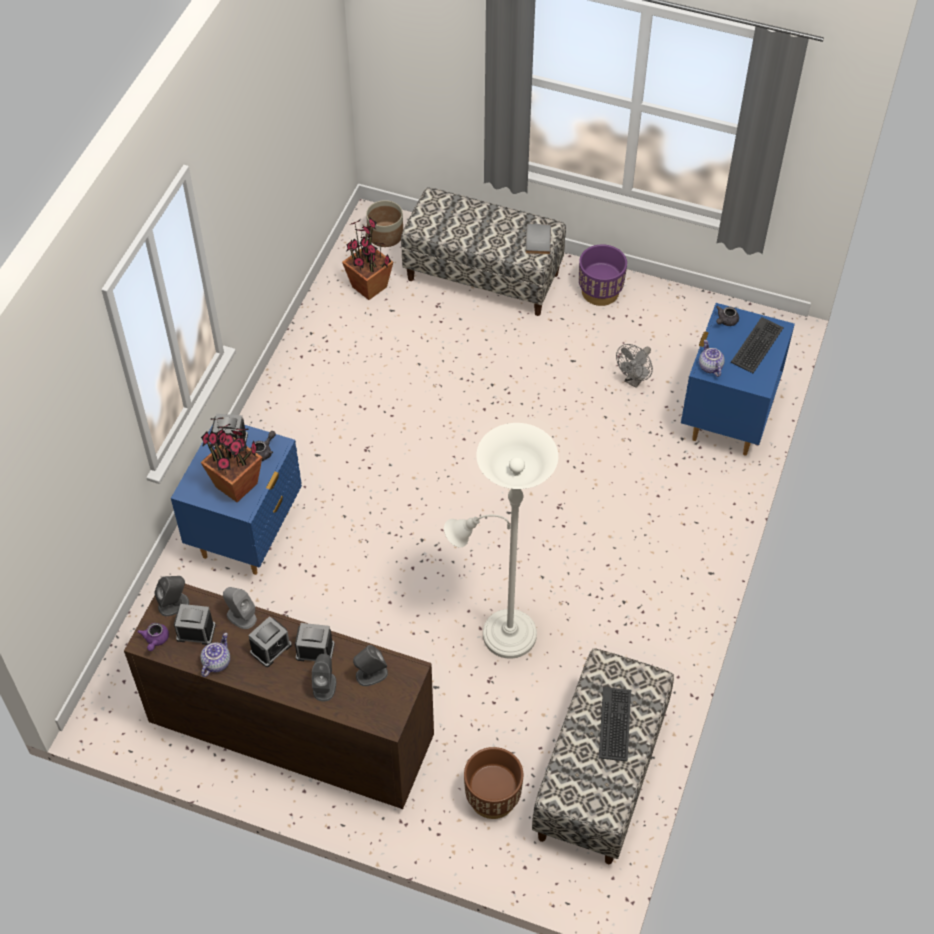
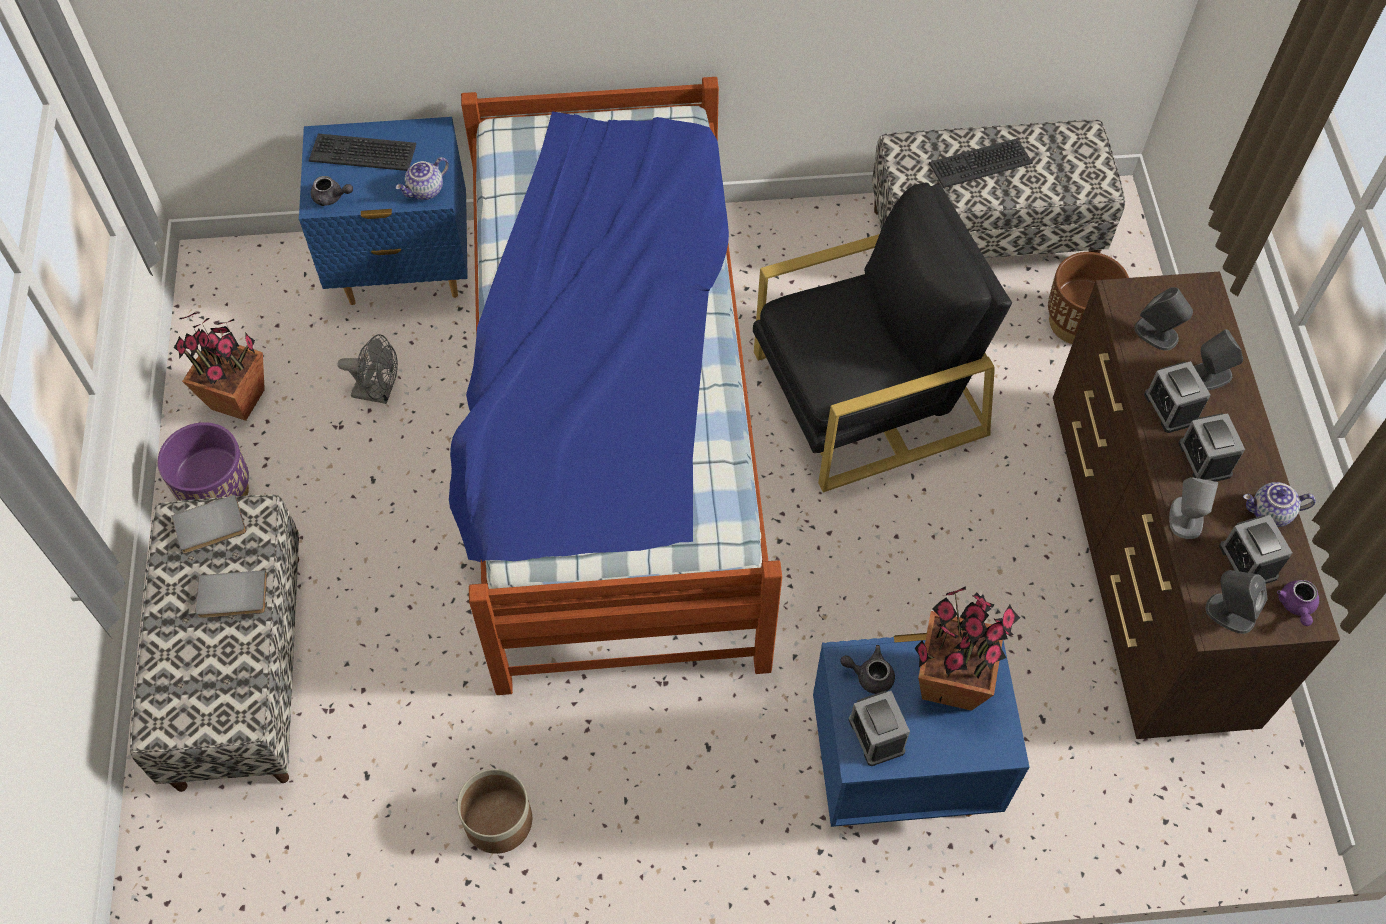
camera: 115 degrees left, 5 degrees up
(155, 640) = (1296, 606): purple teapot -> purple teapot turned 120 degrees clockwise
(271, 649) = (1204, 459): alarm clock -> alarm clock turned 120 degrees counterclockwise
(369, 287) = (327, 836): potted plant -> potted plant (238, 399)
(386, 235) = (190, 868): planter -> planter (498, 820)
(488, 239) = (232, 598): none -> grey book
(501, 634) = (867, 394): white floor lamp -> black armchair
(547, 485) = (612, 429): none -> bed

